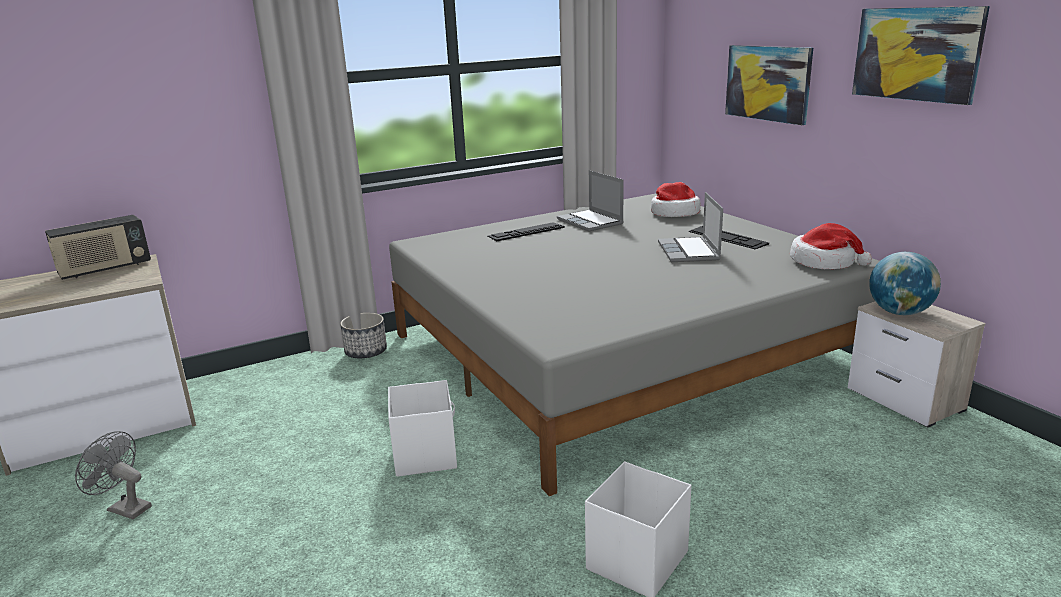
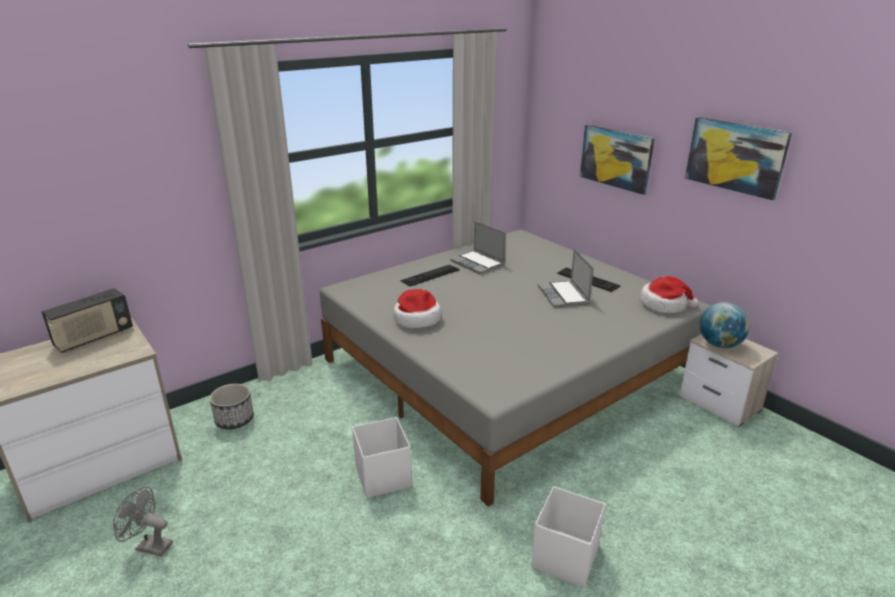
camera: 10 degrees left, 5 degrees up
(366, 352) = (304, 378): planter -> planter (234, 419)
(674, 213) = (540, 253): hat -> hat (416, 319)

